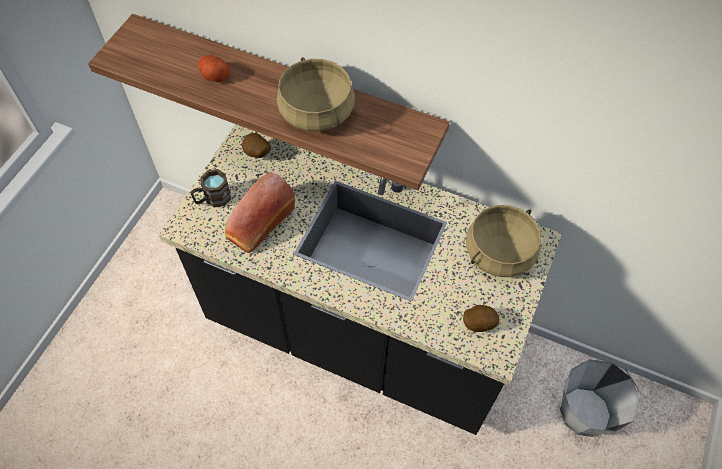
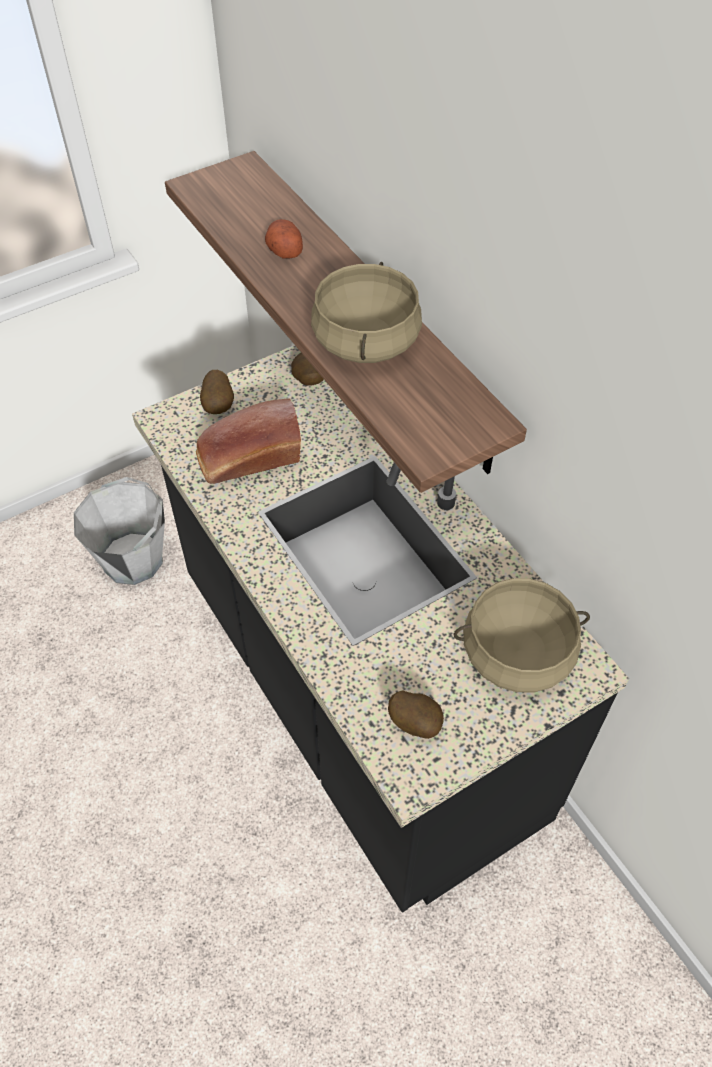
camera: 35 degrees right, 5 degrees down
(212, 199) = (219, 405): brown mug -> potato
(584, 412) = (587, 992): grey bucket -> grey bucket (133, 559)

